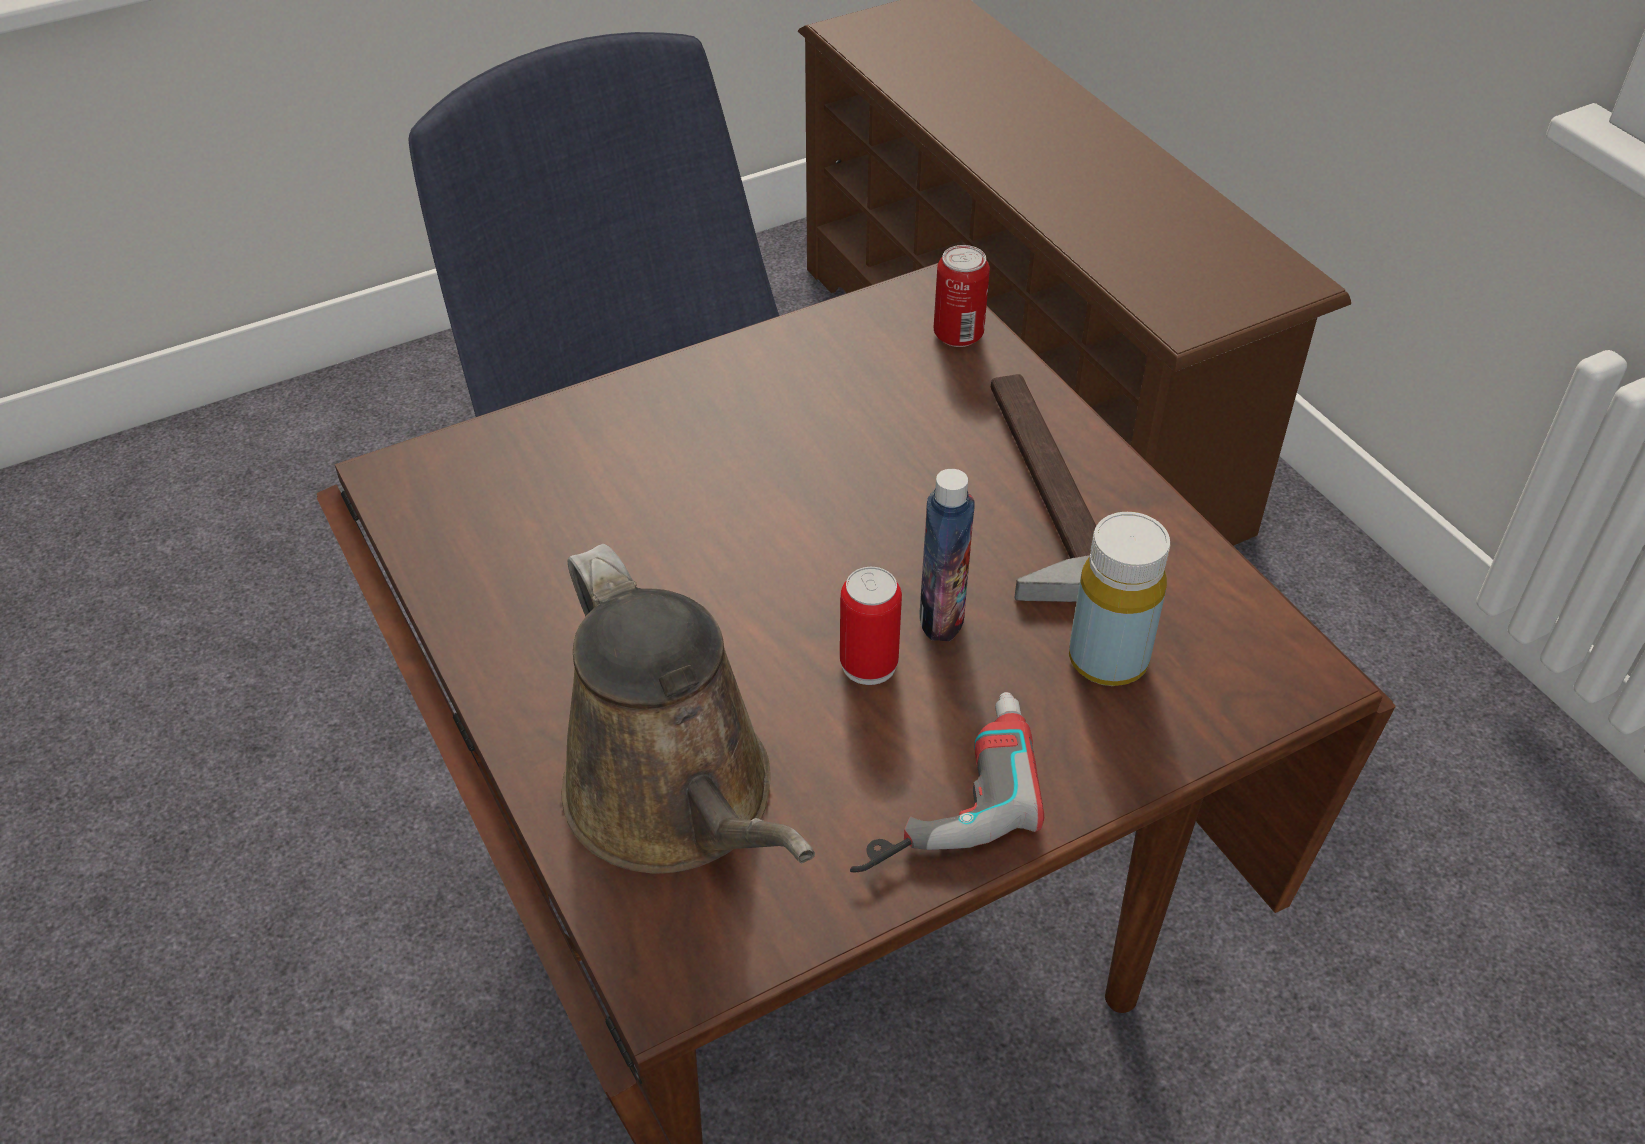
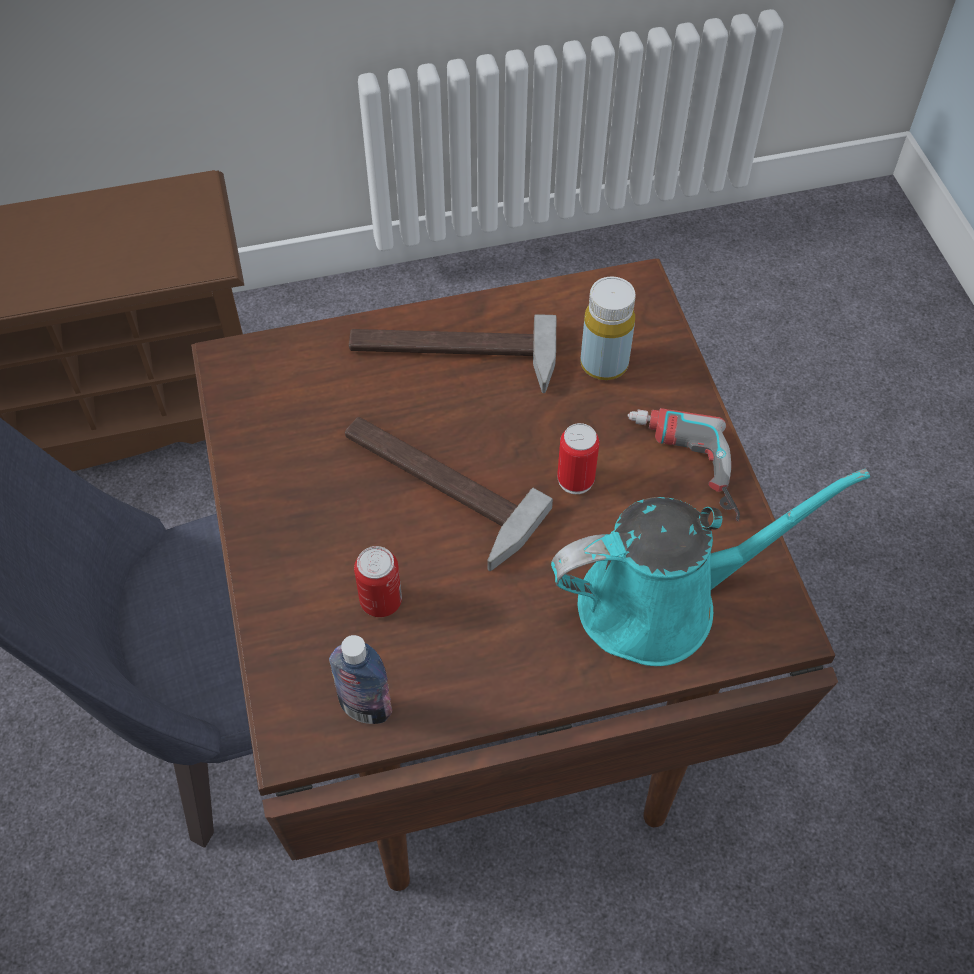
camera: 75 degrees left, 10 degrees up
(678, 803) = (661, 602): brown watering can -> turquoise watering can
(796, 517) = (433, 489): none -> hammer
(941, 616) = (547, 433): bottle -> bottle (365, 707)
(958, 334) = (282, 354): can -> can (381, 601)

